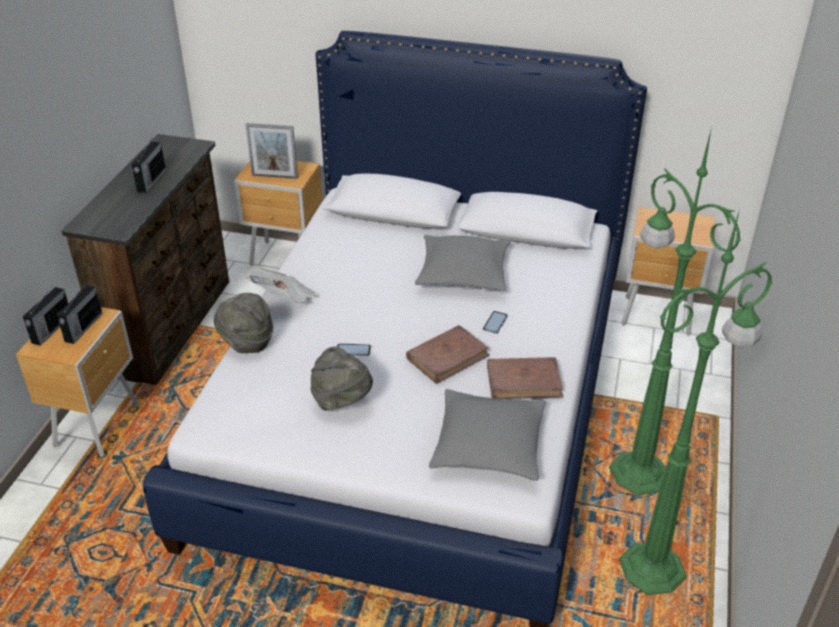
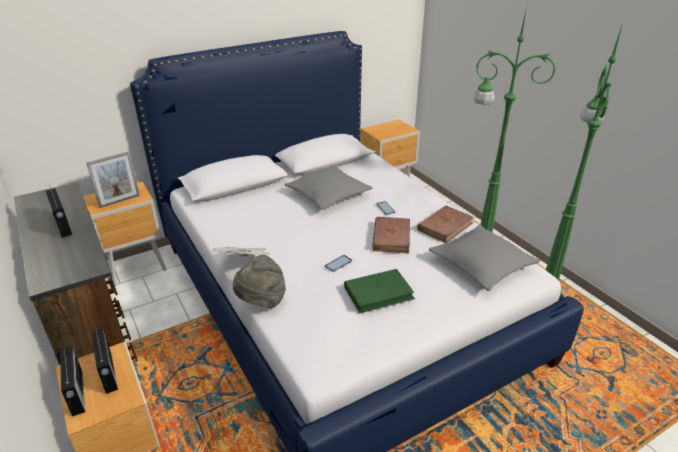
camera: 45 degrees left, 5 degrees down
(342, 400) = (378, 293): grey hat -> green book

